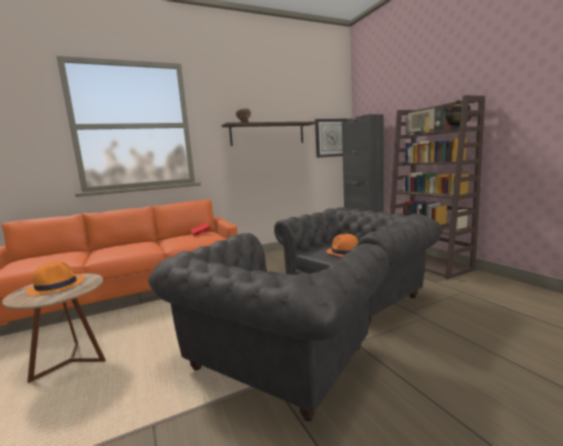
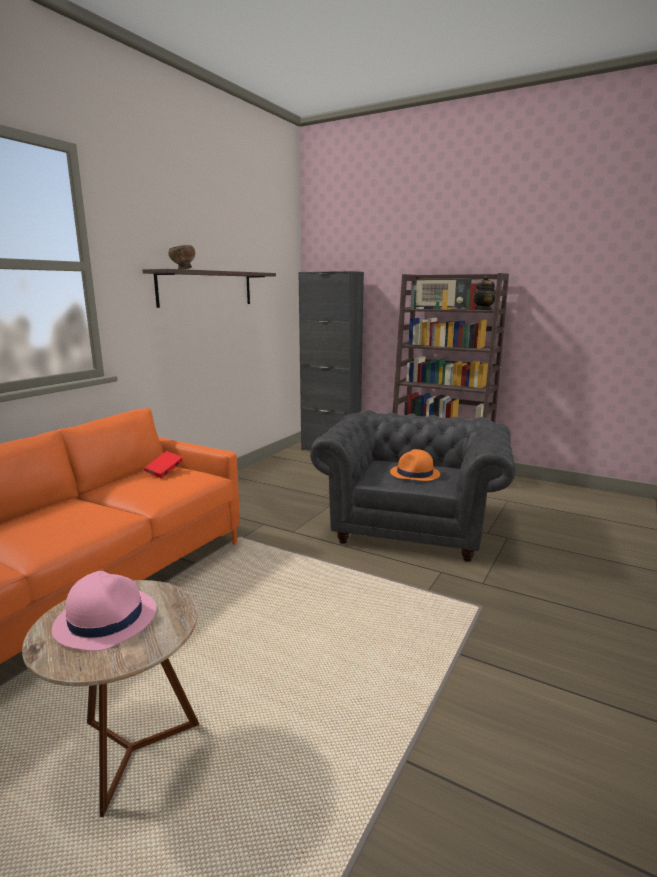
camera: 35 degrees left, 5 degrees up
(57, 285) = (106, 619): orange hat -> pink hat
(273, 362) = (432, 633): grey armchair -> none
(331, 138) = (280, 297): wall clock -> none

